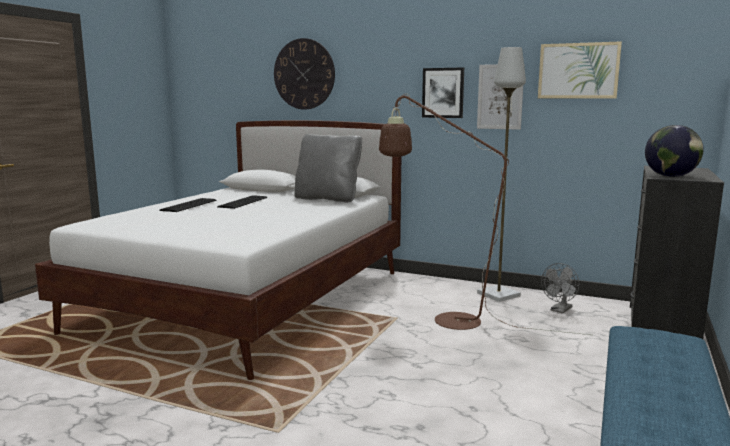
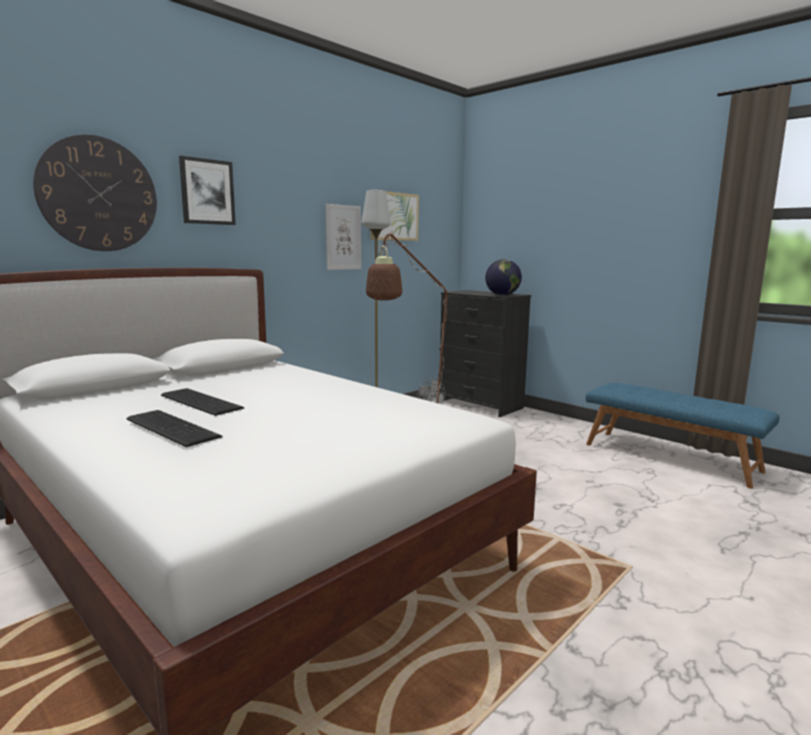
camera: 70 degrees left, 0 degrees up
(328, 199) = (249, 372): grey pillow -> none
(443, 93) = (294, 232): picture -> picture (207, 192)

